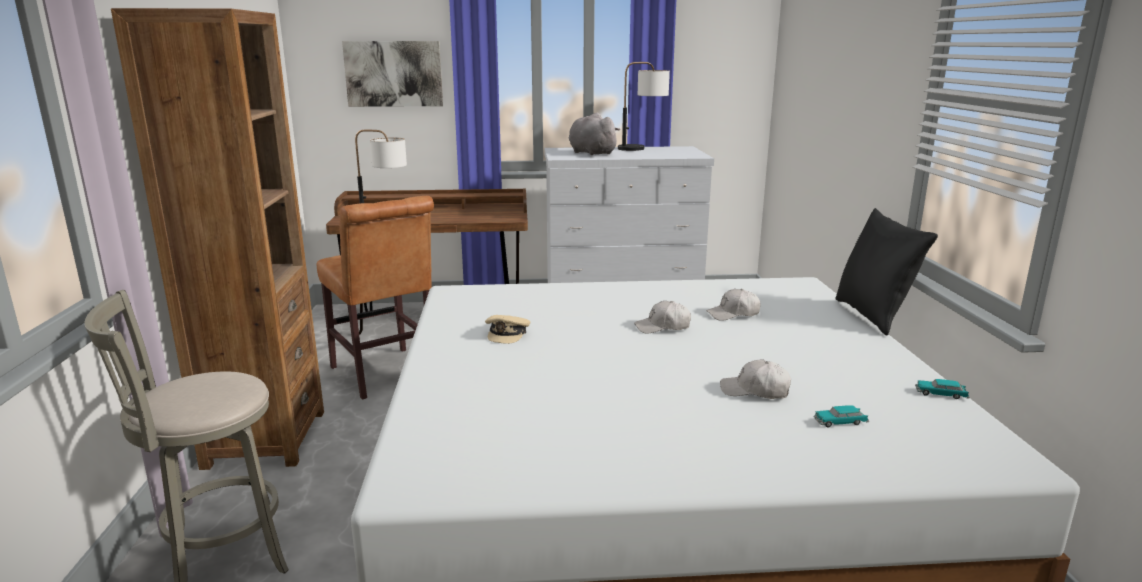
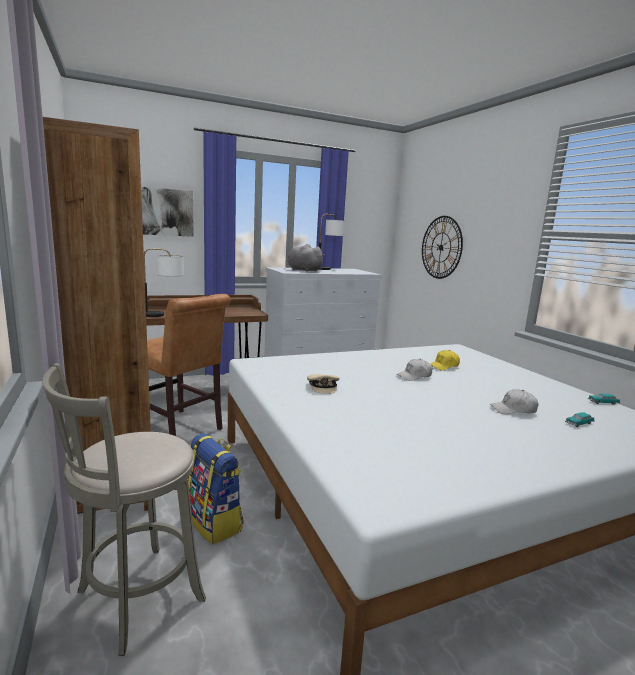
camera: 20 degrees left, 5 degrees down
(352, 492) = (215, 522): none -> backpack
(733, 314) = (444, 366): white cap -> yellow cap
(819, 111) = (441, 247): none -> wall clock
(873, 316) = (516, 363): black pillow -> none

